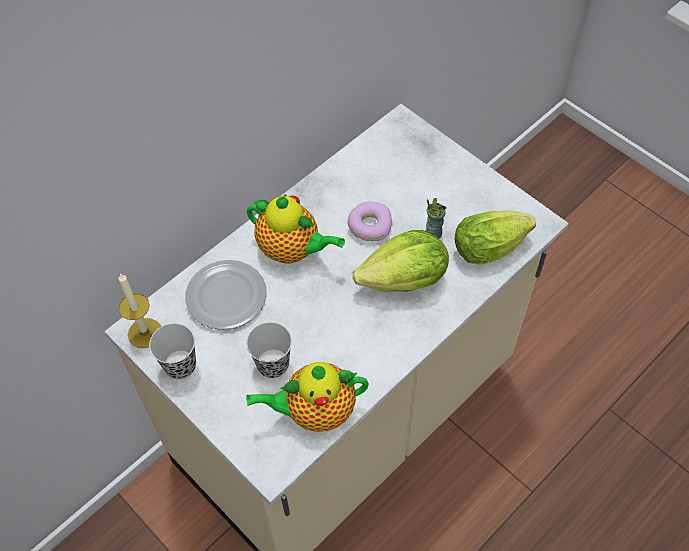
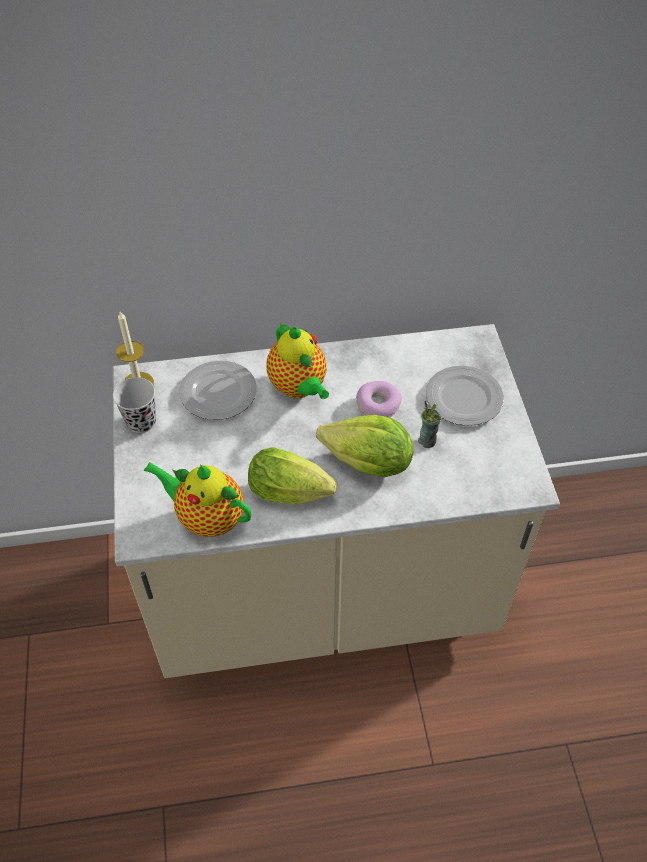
camera: 35 degrees right, 5 degrees down
(273, 364) = (207, 463): black cup -> none
(431, 181) = (463, 399): none -> plate
(493, 247) = (470, 482): lettuce -> lettuce (294, 493)

